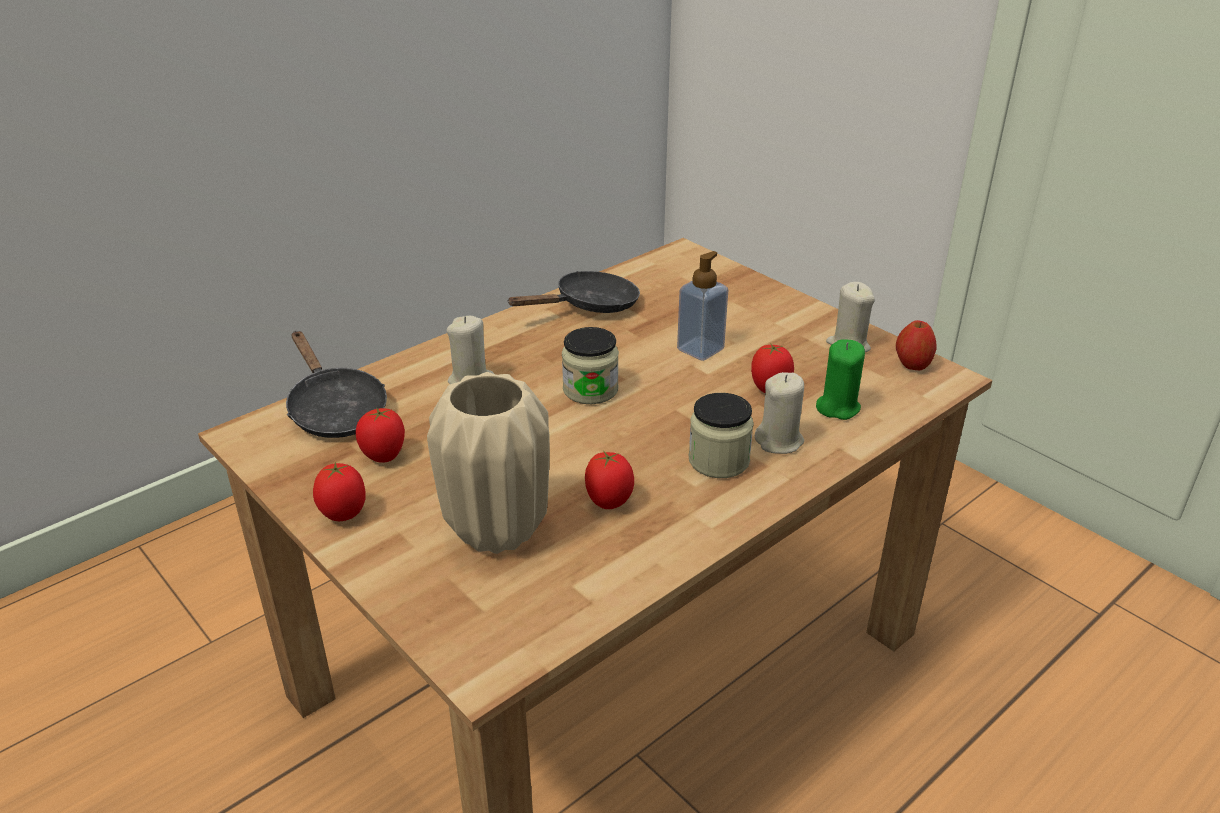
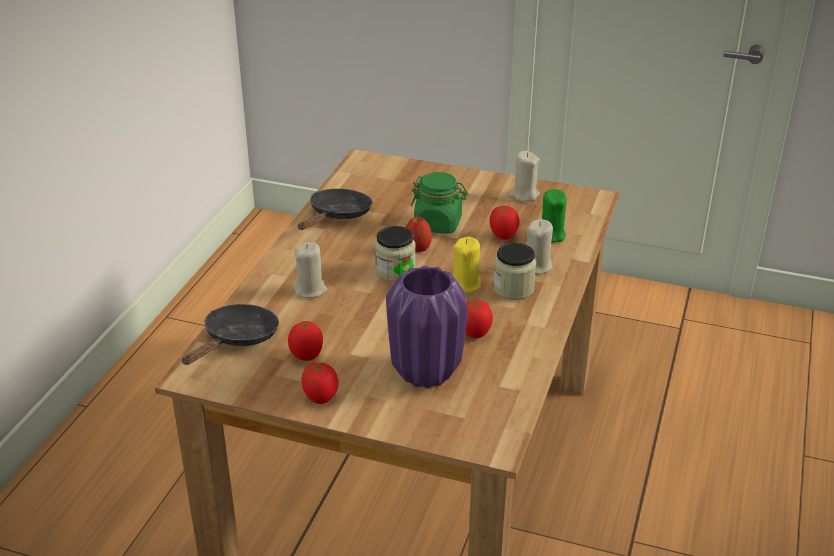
camera: 30 degrees left, 0 degrees up
(335, 410) = (237, 339): black frying pan -> black frying pan turned 90 degrees counterclockwise
(498, 530) = (426, 372): beige vase -> purple vase
(660, 434) = (465, 284): none -> yellow candle
(700, 349) = (438, 224): soap dispenser -> green jar
(912, 365) = (570, 196): apple -> apple (417, 248)

